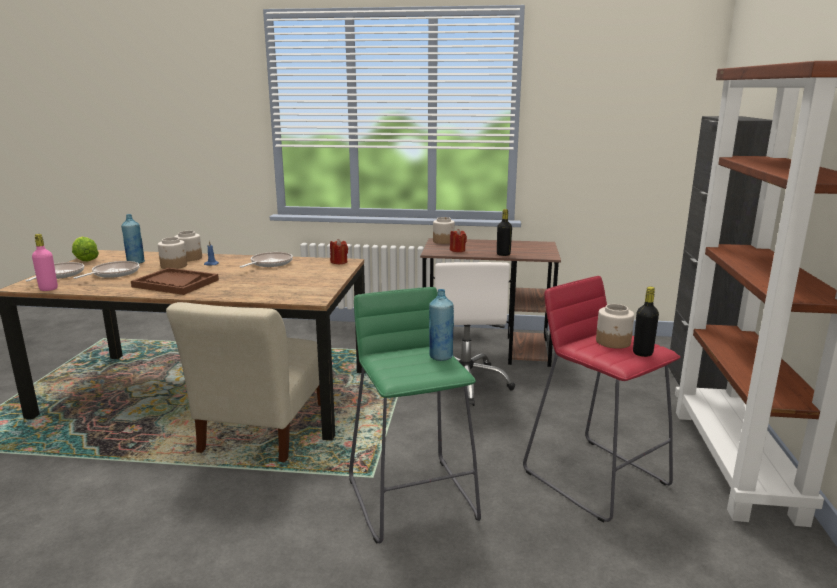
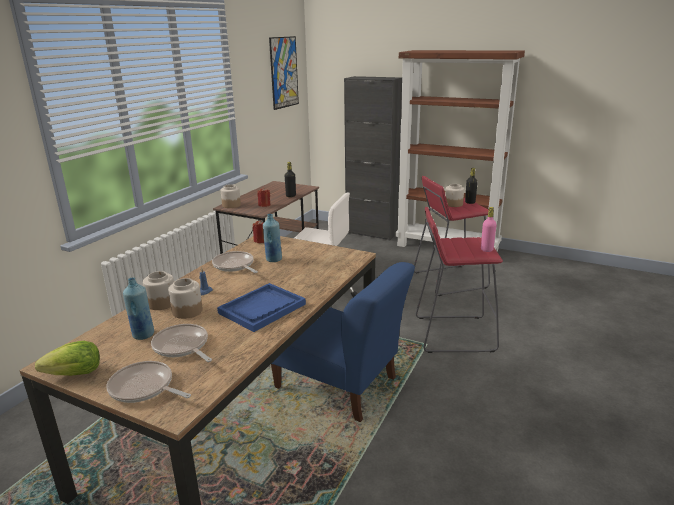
camera: 70 degrees left, 5 degrees up
(48, 289) = (211, 387): pink bottle -> pink bottle (487, 249)
(175, 283) = (262, 309): brown tray -> blue tray
(262, 430) = (340, 385): beige chair -> blue chair
(413, 497) = (453, 333): green stool -> red stool
(441, 356) = (461, 239): blue bottle -> blue bottle (273, 259)
(647, 103) = (284, 72): none -> picture

